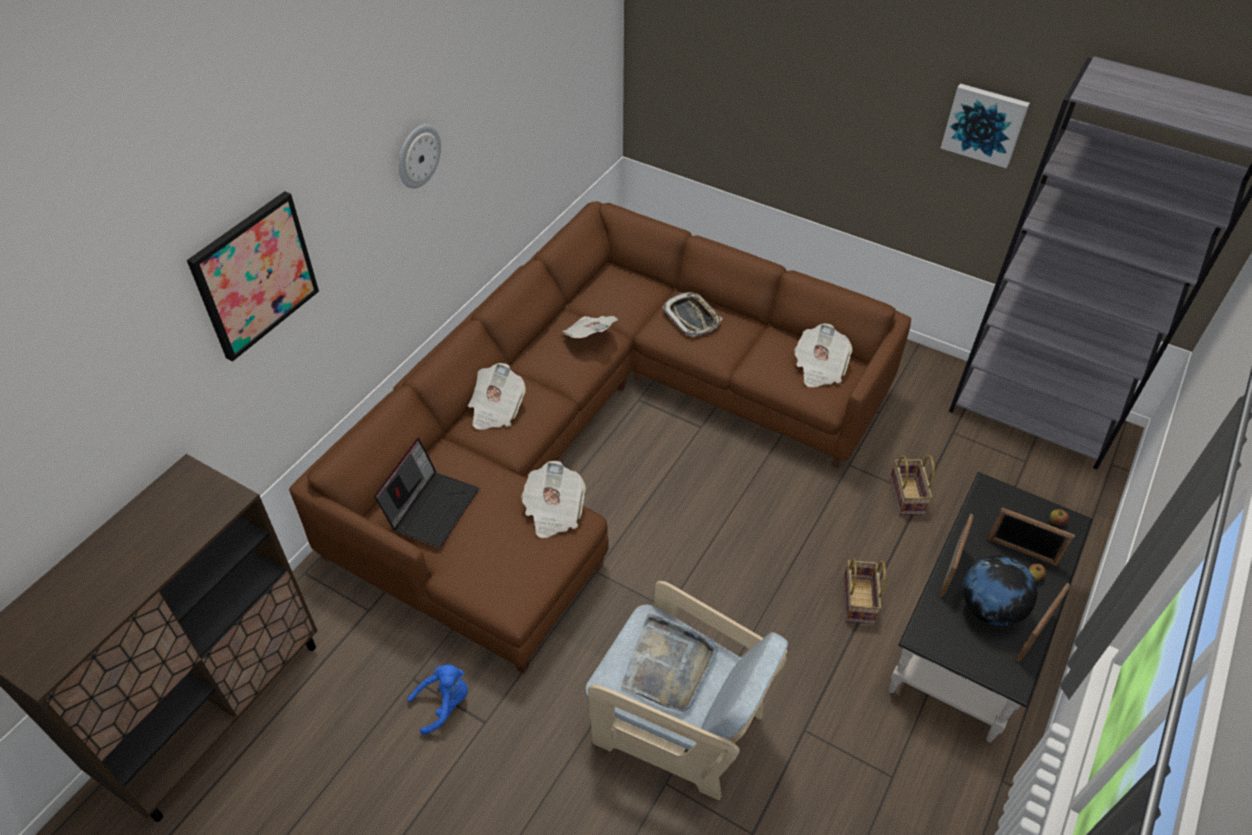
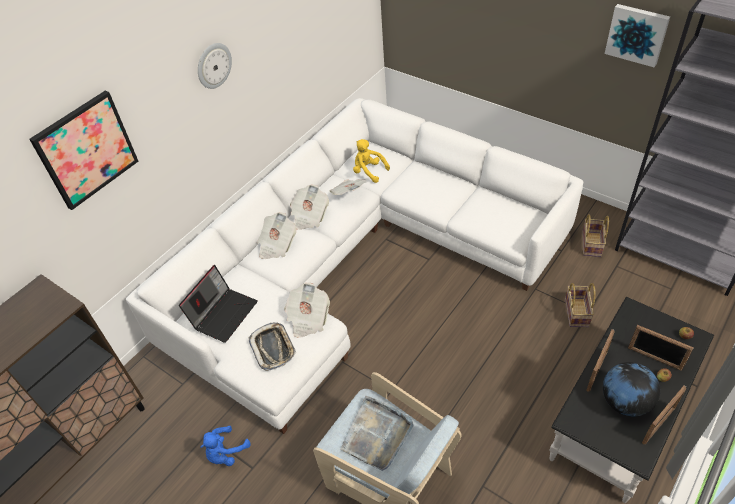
camera: 10 degrees right, 0 degrees up
(444, 704) = (226, 453): blue plush toy -> blue plush toy turned 150 degrees clockwise
(598, 430) = (355, 260): brown sofa -> white sofa
(614, 305) = (368, 171): none -> yellow plush toy
(692, 317) = (423, 180): tray -> tray (273, 348)
(819, 368) = (512, 217): newspaper -> newspaper (309, 216)
(859, 602) = (533, 391): basket -> basket (592, 245)

